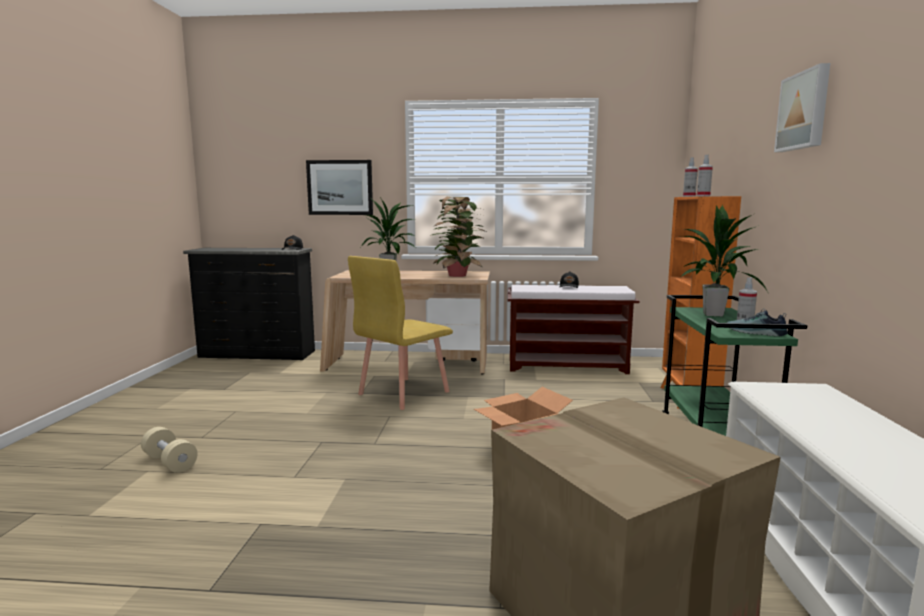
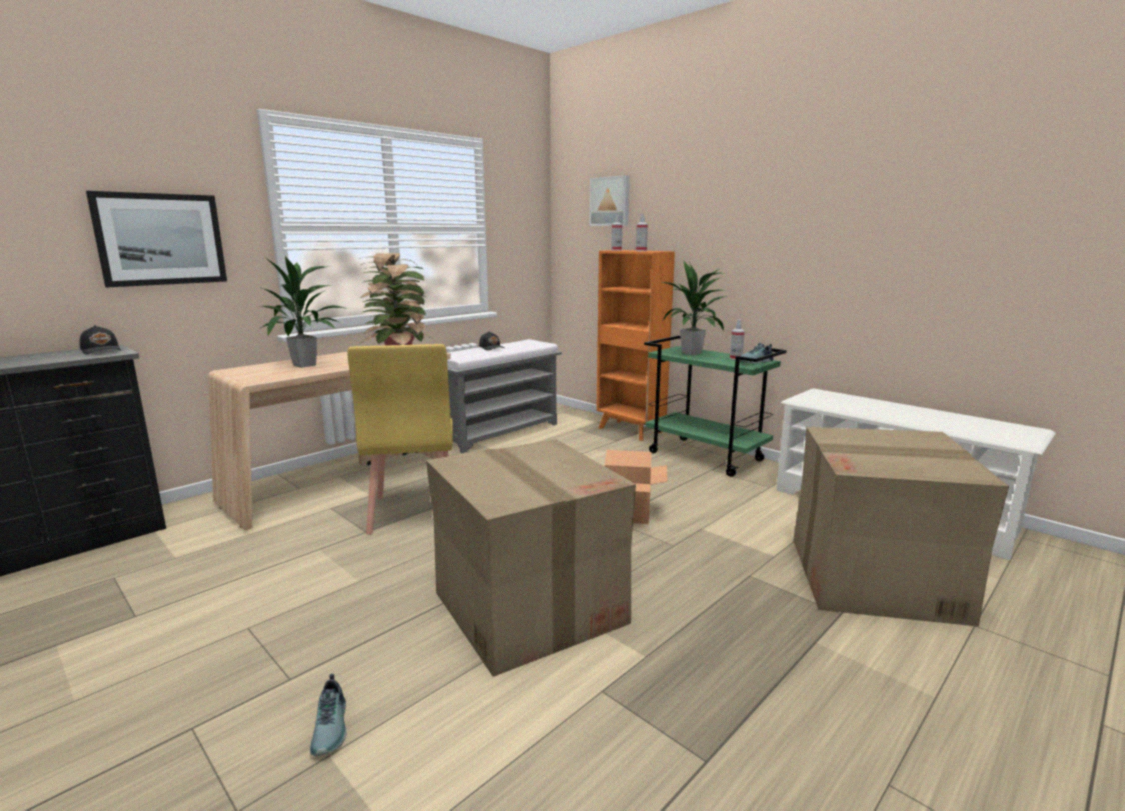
camera: 50 degrees left, 5 degrees up
(170, 462) = (332, 727): beige dumbbell -> shoe
(334, 465) = (528, 606): none -> cardboard box
(568, 366) = (499, 432): brown bench -> grey bench
(804, 111) = (753, 188): picture -> picture (610, 201)

